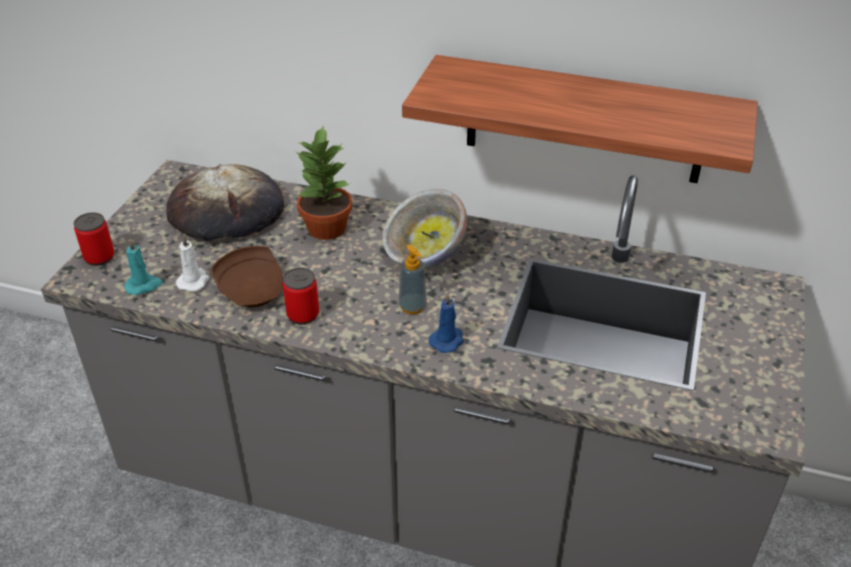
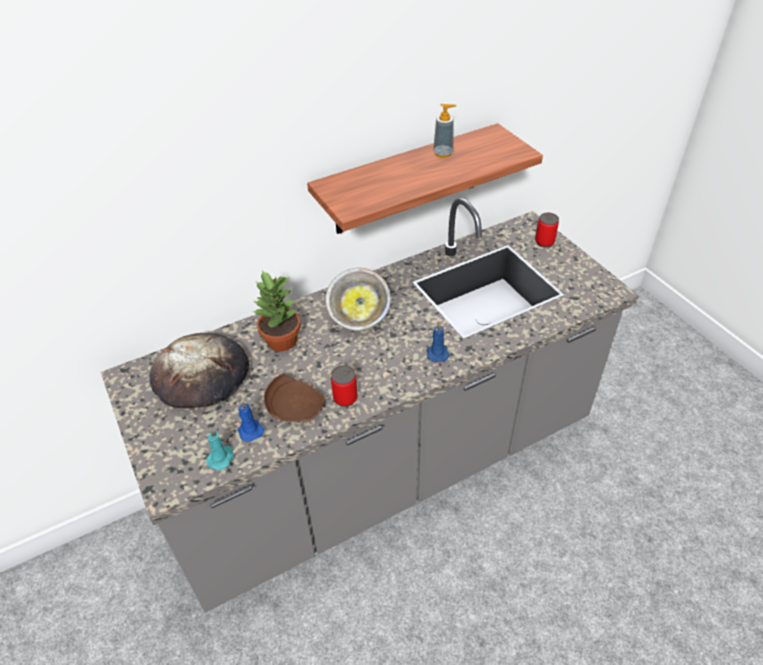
camera: 45 degrees left, 5 degrees up
(99, 257) = (159, 466): can -> can (544, 242)
(194, 281) = (250, 430): white candle -> blue candle
(413, 306) = (395, 349): soap dispenser -> soap dispenser (443, 153)

